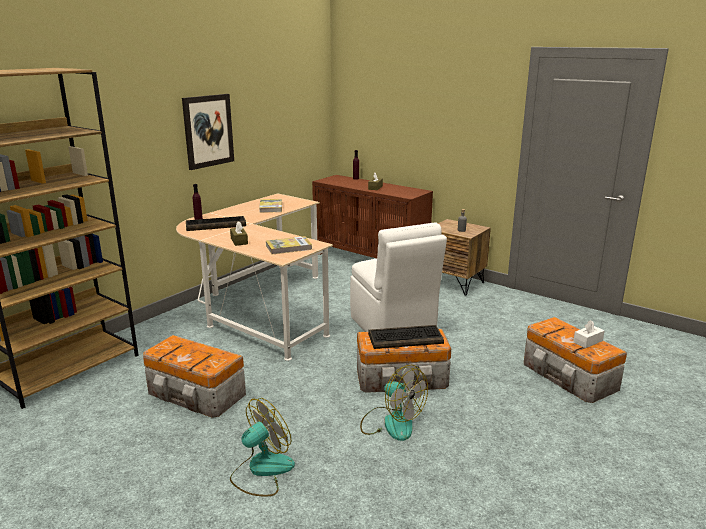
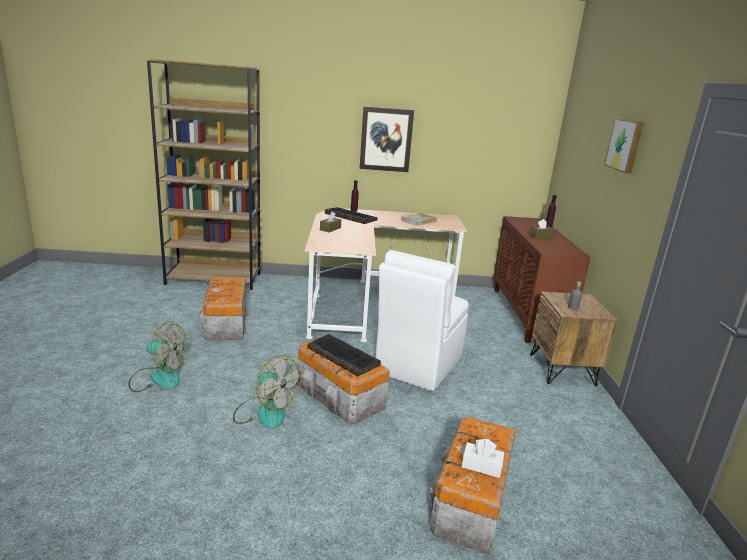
camera: 50 degrees right, 0 degrees up
(289, 247) = (342, 243): book -> none
(391, 423) = (265, 412): fan -> fan turned 60 degrees counterclockwise
(447, 96) = (625, 145): none -> picture

